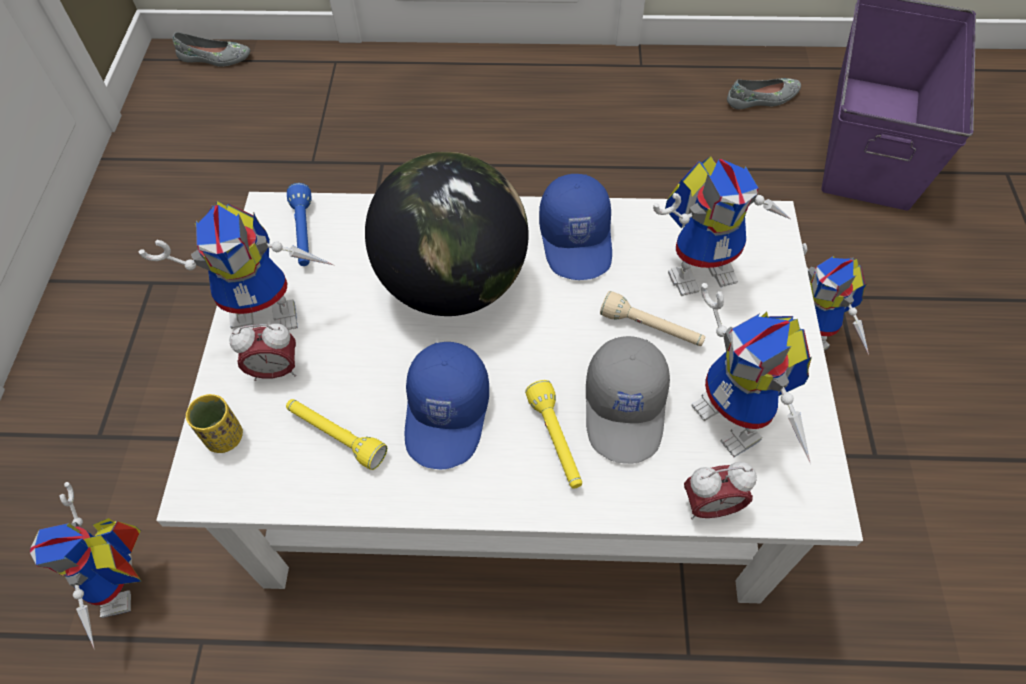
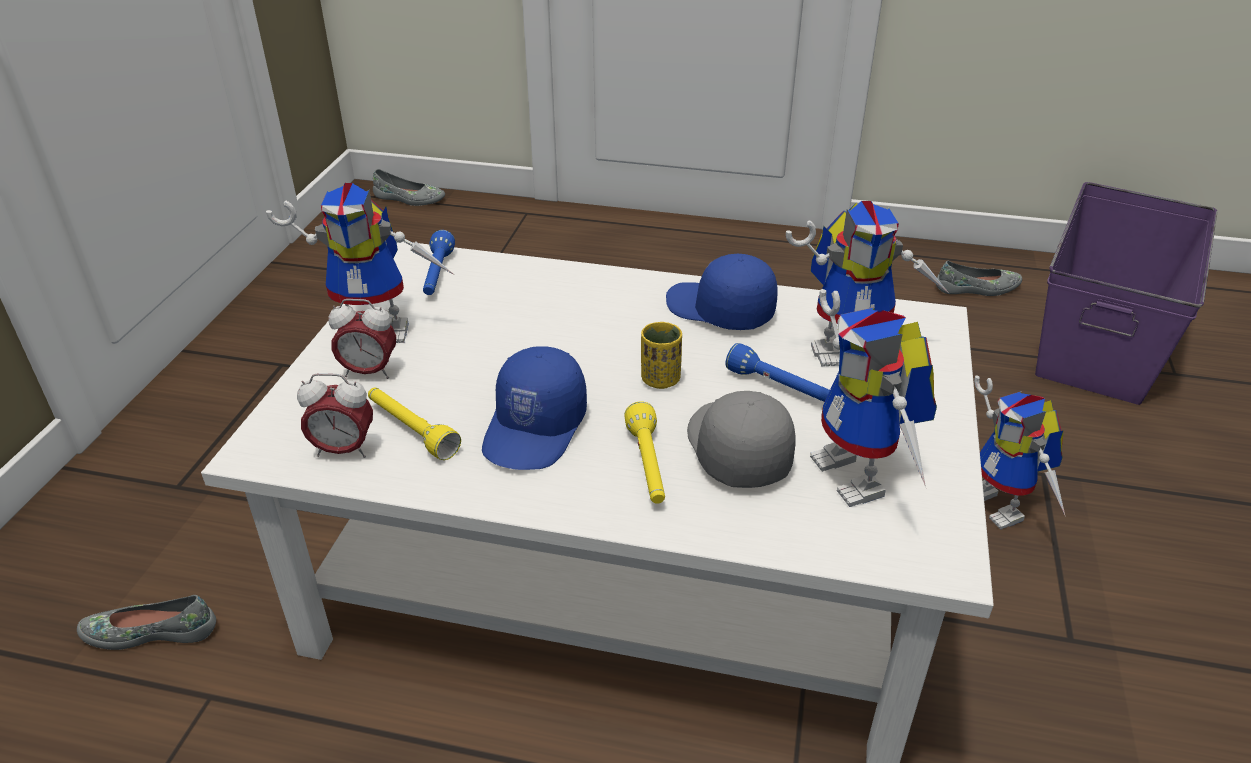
camera: 10 degrees right, 20 degrees down
(128, 589) = (151, 631): toy robot -> grey shoe
(224, 437) = (297, 416): yellow cup -> yellow cup (660, 379)
(453, 283) = (576, 328): globe -> none
(577, 240) = (719, 310): blue cap -> blue cap turned 120 degrees clockwise
(626, 409) = (735, 450): grey cap -> grey cap turned 150 degrees clockwise
(651, 329) = (781, 388): beige flashlight -> blue flashlight
(710, 506) = (811, 546): alarm clock -> alarm clock (344, 450)

